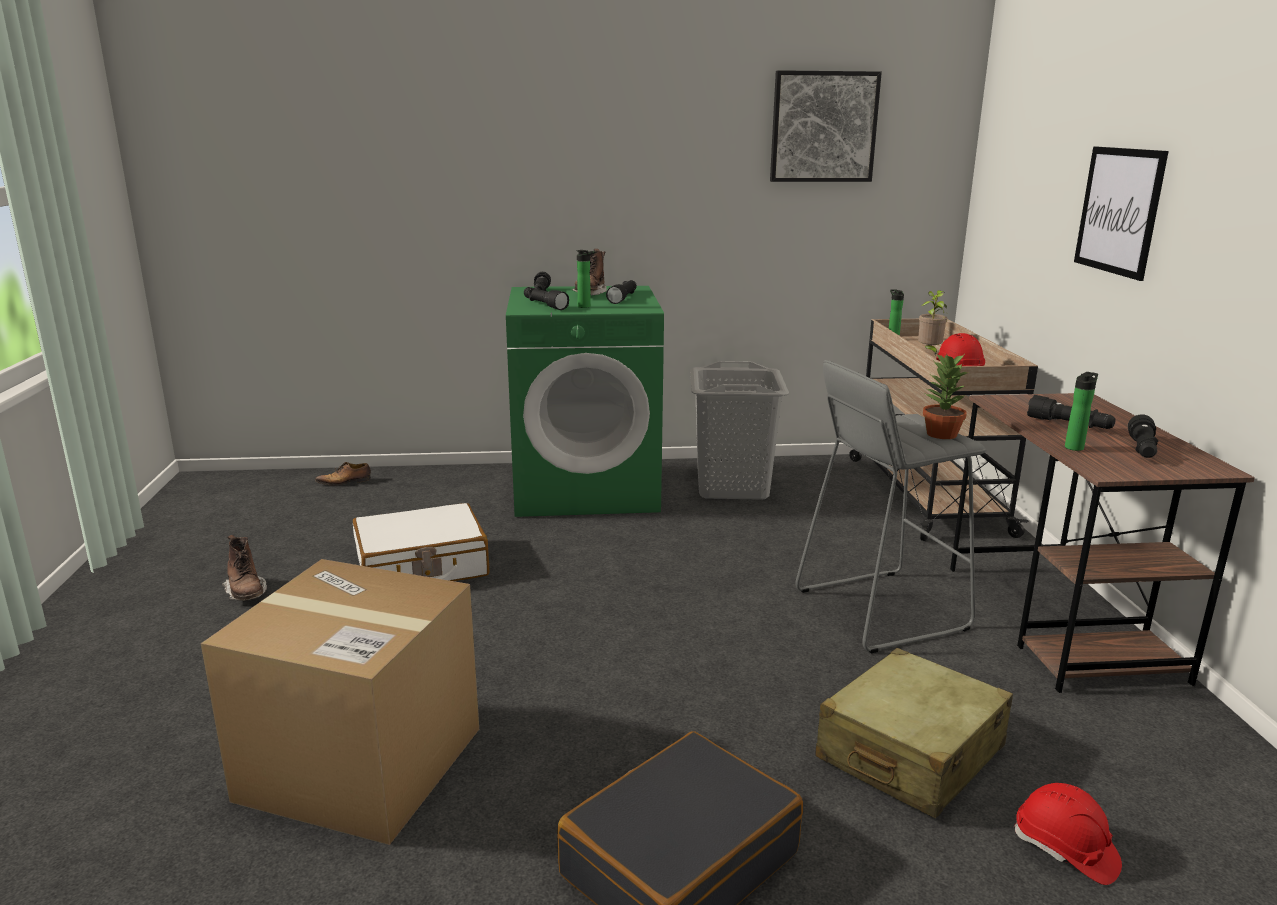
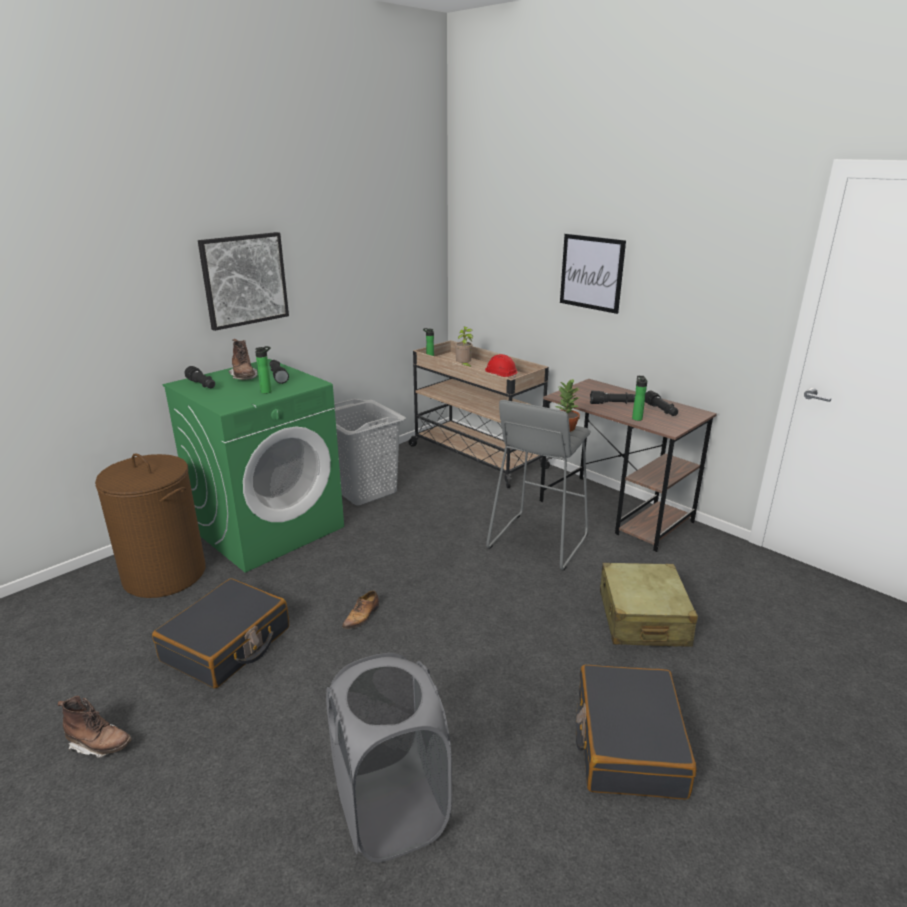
camera: 40 degrees left, 5 degrees up
(345, 482) = (46, 603): shoe -> shoe (362, 616)
(361, 763) = (391, 810): cardboard box -> grey laundry basket
(422, 566) = (227, 645): white suitcase -> black suitcase
(450, 494) = (165, 574): none -> brown laundry basket
(544, 305) = (232, 398): black flashlight -> none
(823, 127) = (365, 221): picture -> picture (244, 280)
(1065, 850) = (742, 631): red hard hat -> none

